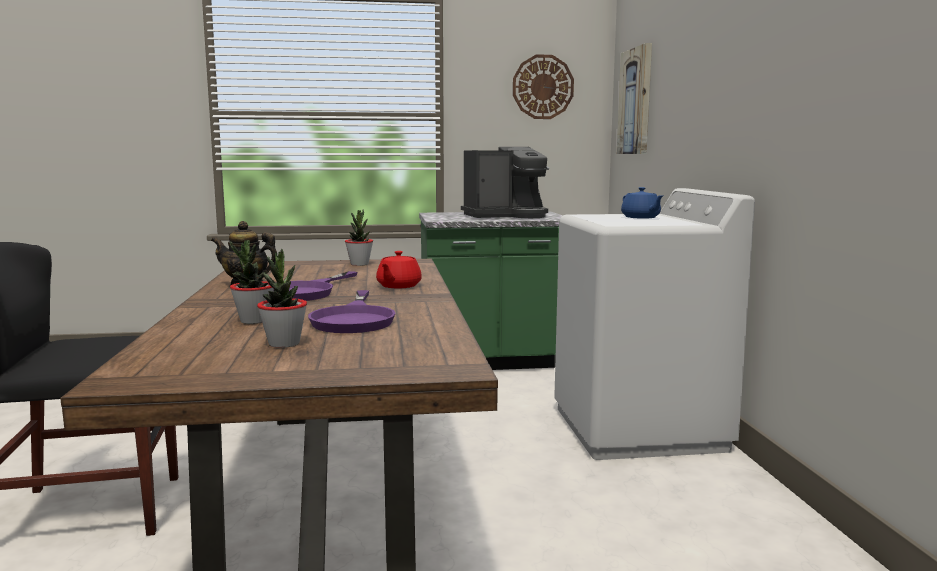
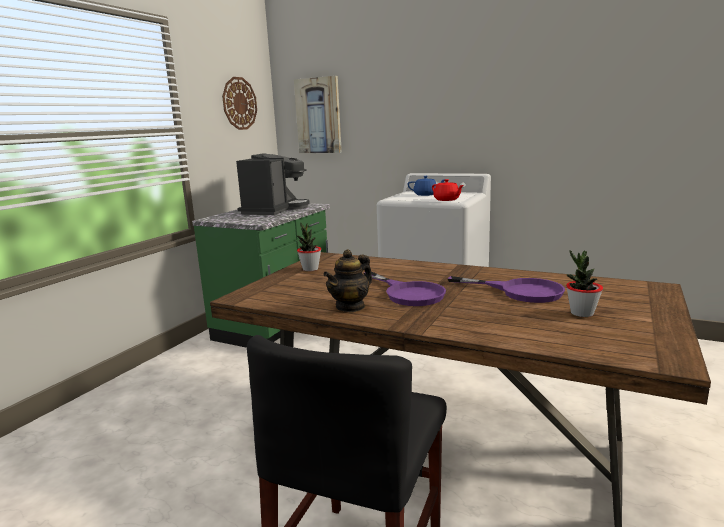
camera: 55 degrees left, 5 degrees up
(254, 321) = (502, 315): potted plant -> none
(398, 286) = (419, 271): red teapot -> red teapot (447, 200)

